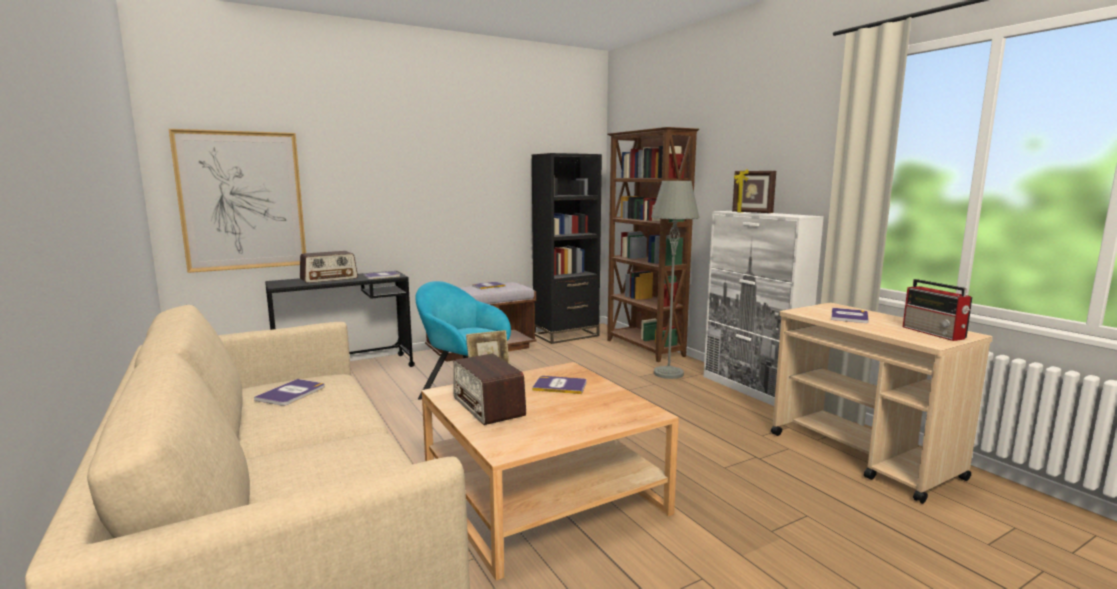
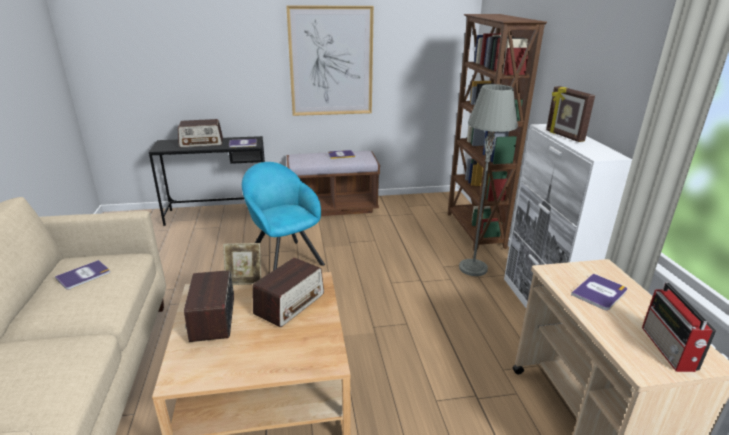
camera: 20 degrees right, 15 degrees up
(242, 201) = (135, 75): picture -> picture (331, 62)
(560, 386) = (290, 304): book -> radio
(566, 335) = (415, 201): black bookcase -> none

